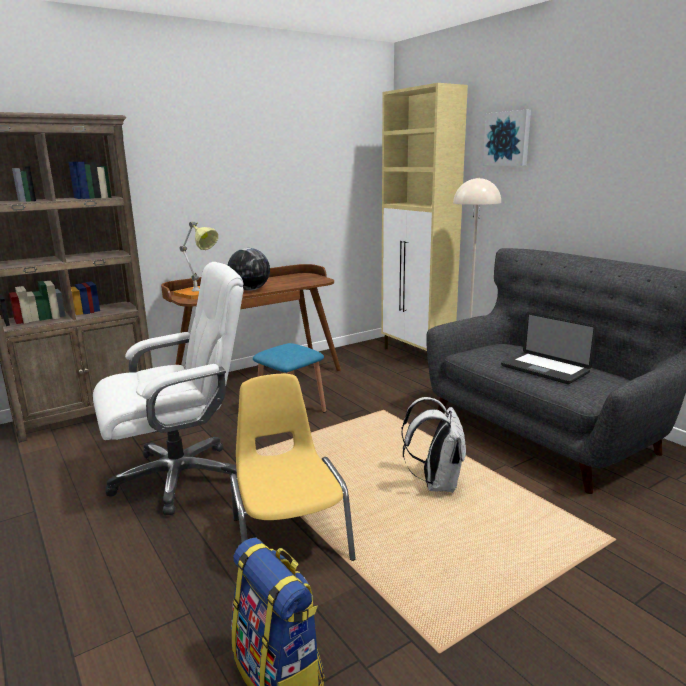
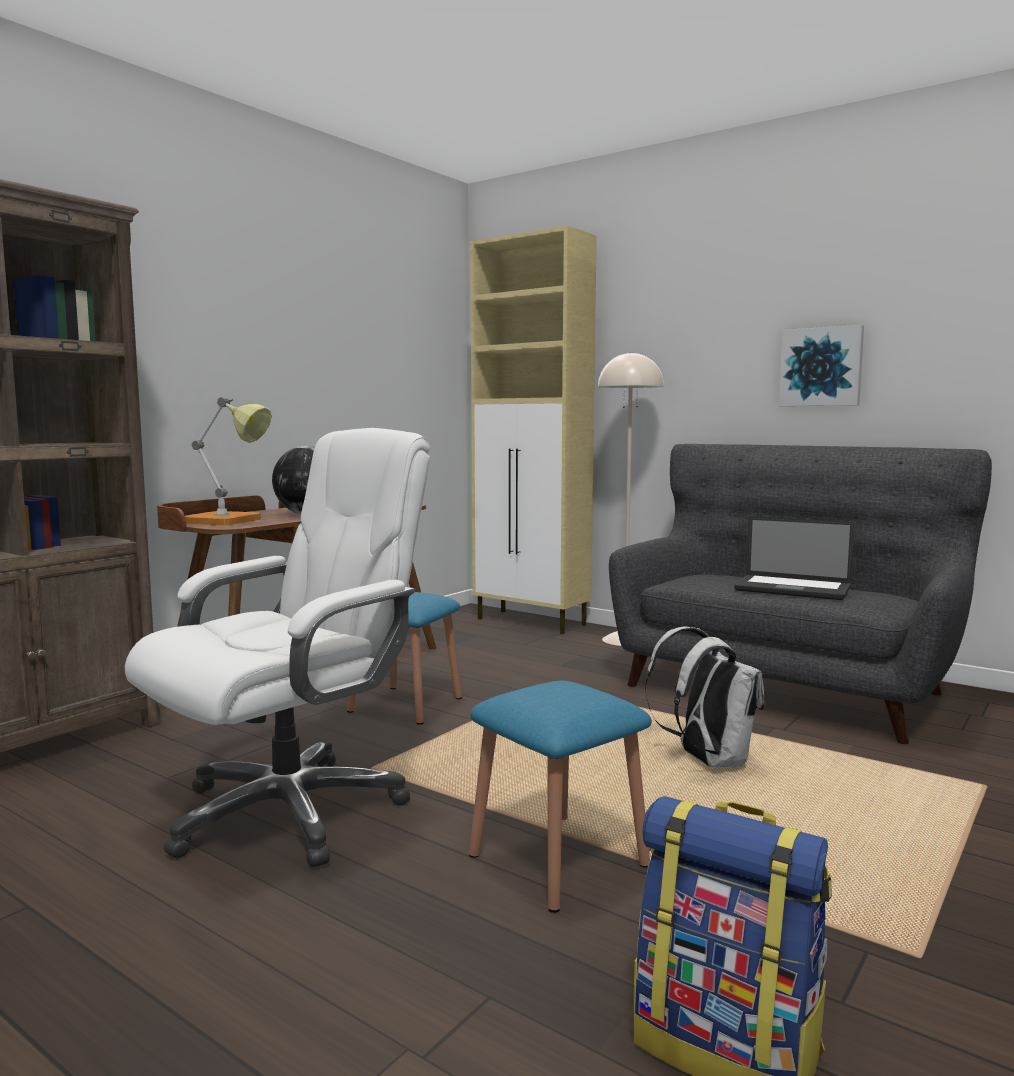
camera: 20 degrees left, 10 degrees down
(289, 537) = (558, 860): yellow chair -> blue stool
(507, 139) = (661, 304): picture -> picture (821, 367)

